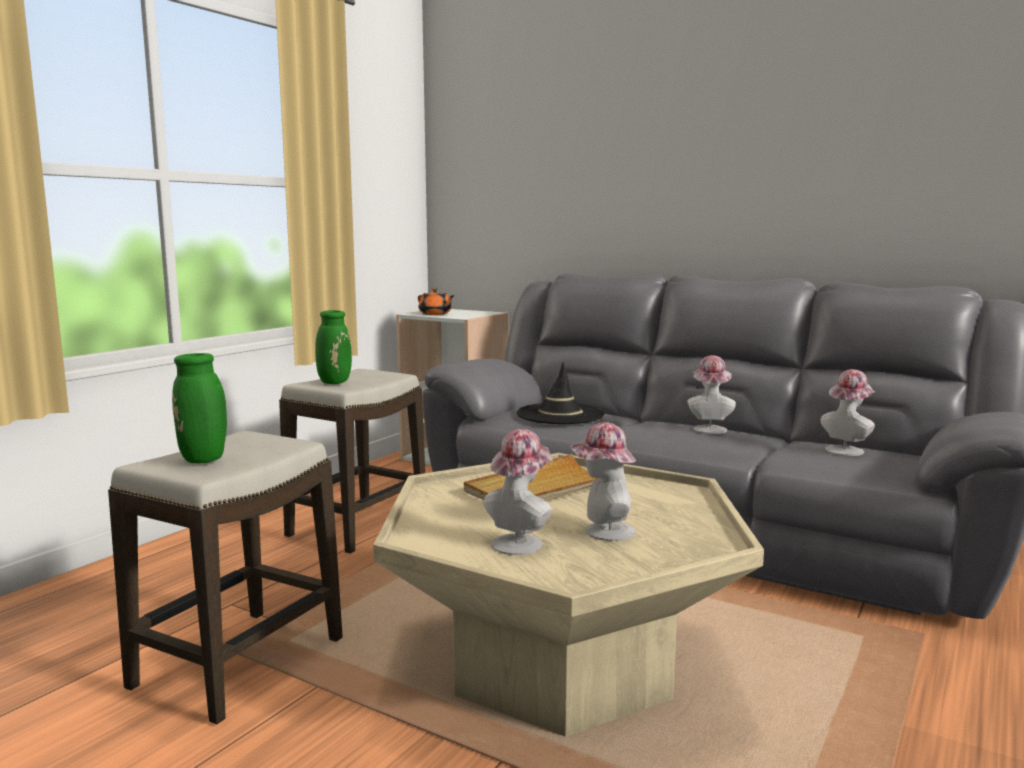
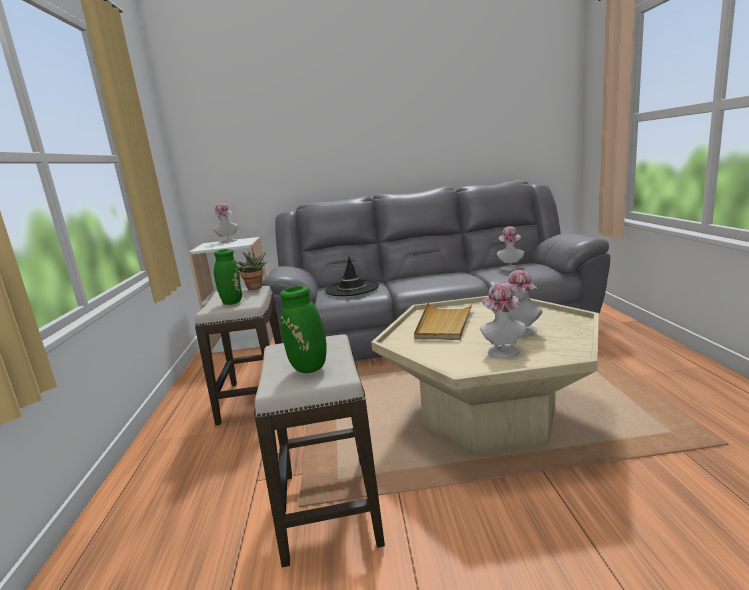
camera: 35 degrees left, 5 degrees up
(393, 374) = (255, 288): none -> potted plant
(435, 314) = (216, 246): orange teapot -> none
(709, 428) = (437, 274): hat -> hat (227, 241)

